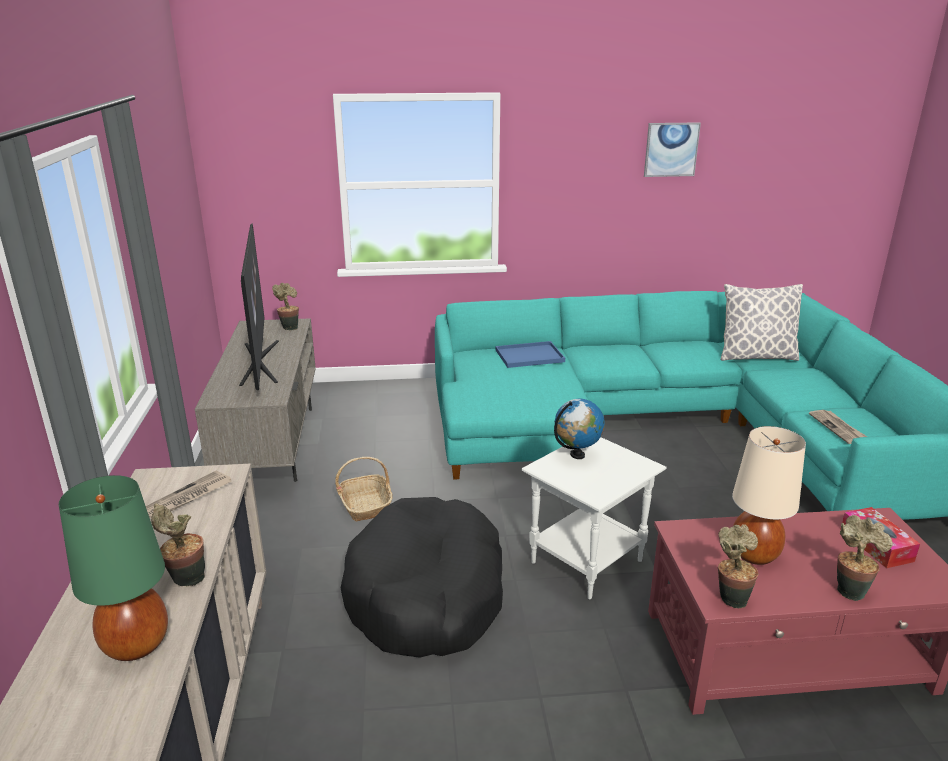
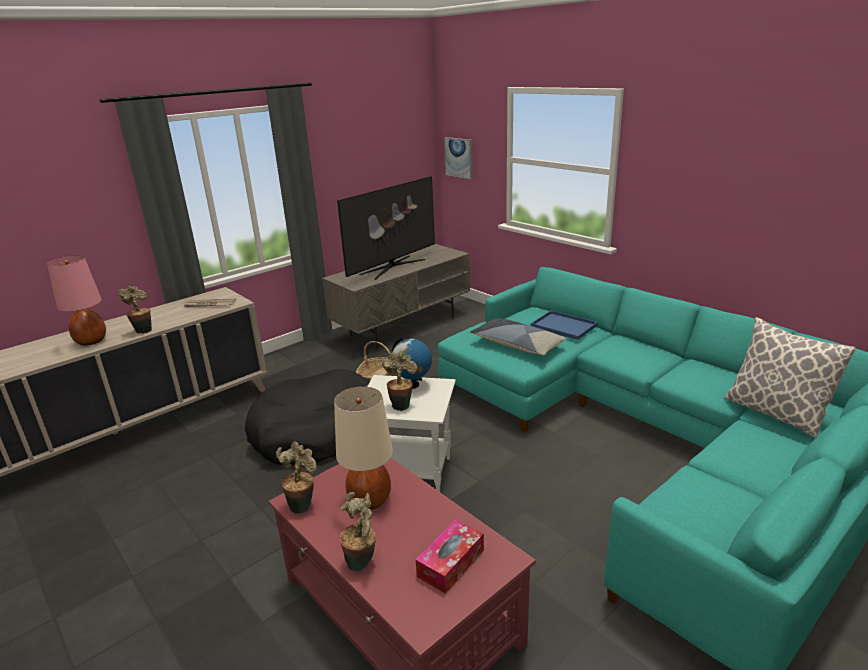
camera: 55 degrees right, 0 degrees up
(136, 645) = (91, 341): green table lamp -> pink table lamp
(289, 327) = (447, 254): potted plant -> potted plant (401, 404)
(528, 387) = (517, 344): none -> pillow
(671, 149) = (791, 159): picture -> picture (459, 157)
(838, 428) = (685, 498): newspaper -> none

